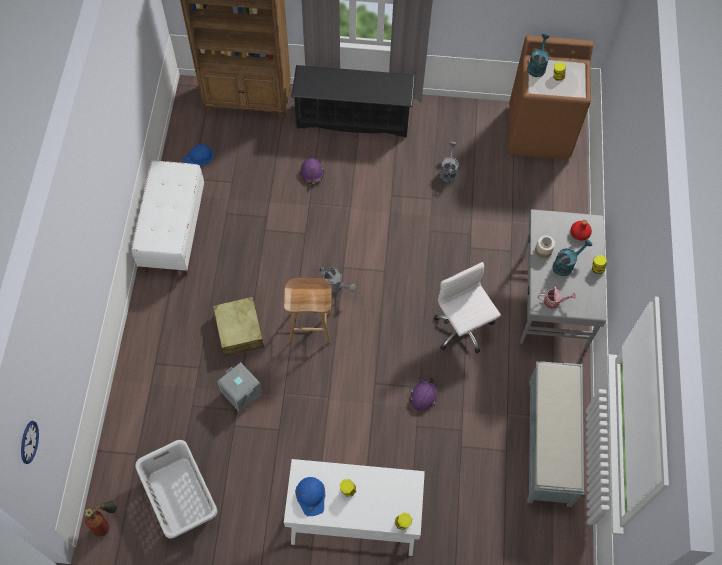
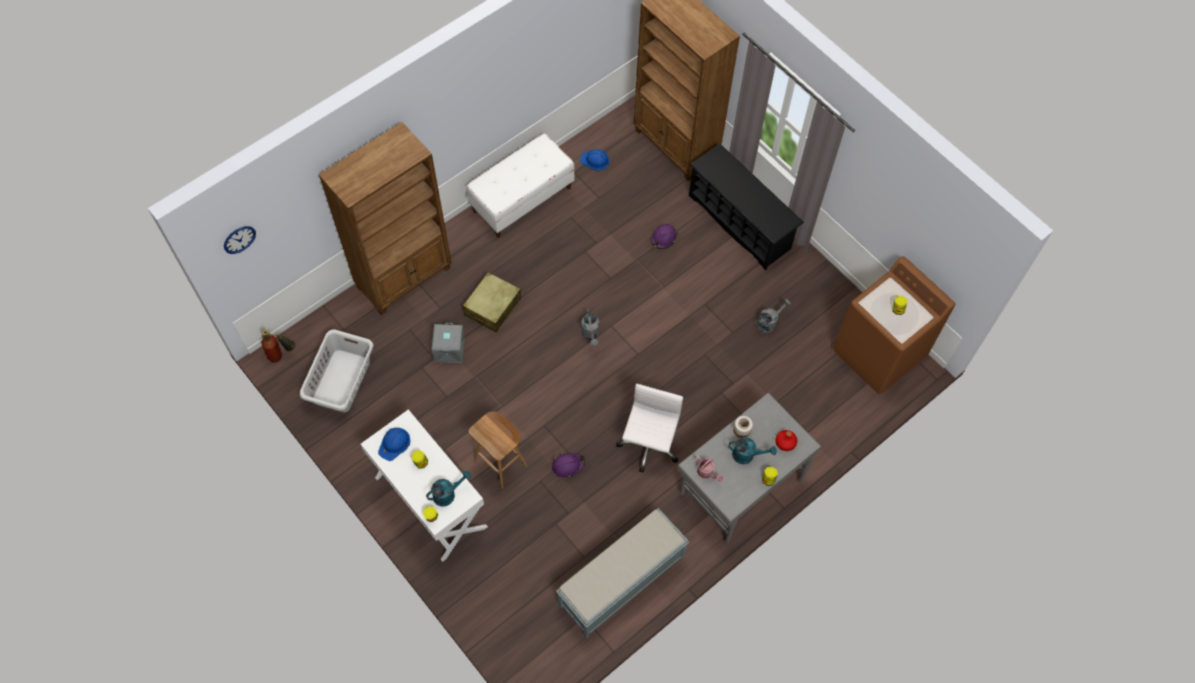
camera: 45 degrees right, 0 degrees up
(144, 369) = (405, 277): none -> brown bookcase
(310, 326) = (543, 347): brown stool -> brown stool (501, 463)
(537, 66) = (890, 287): turquoise watering can -> turquoise watering can (448, 494)

